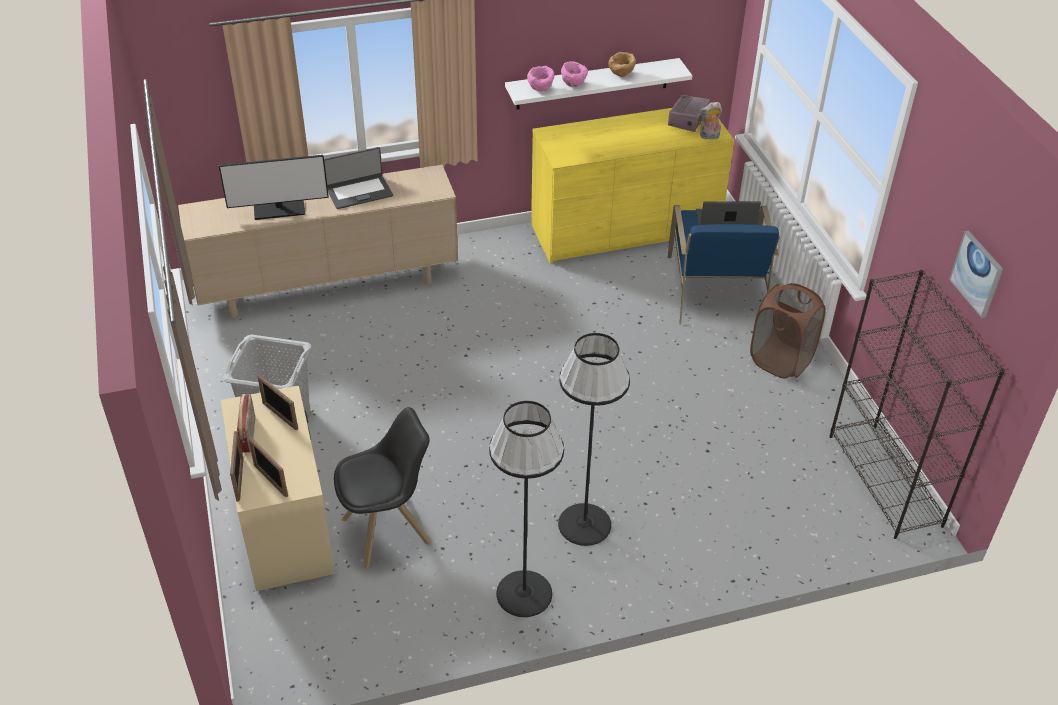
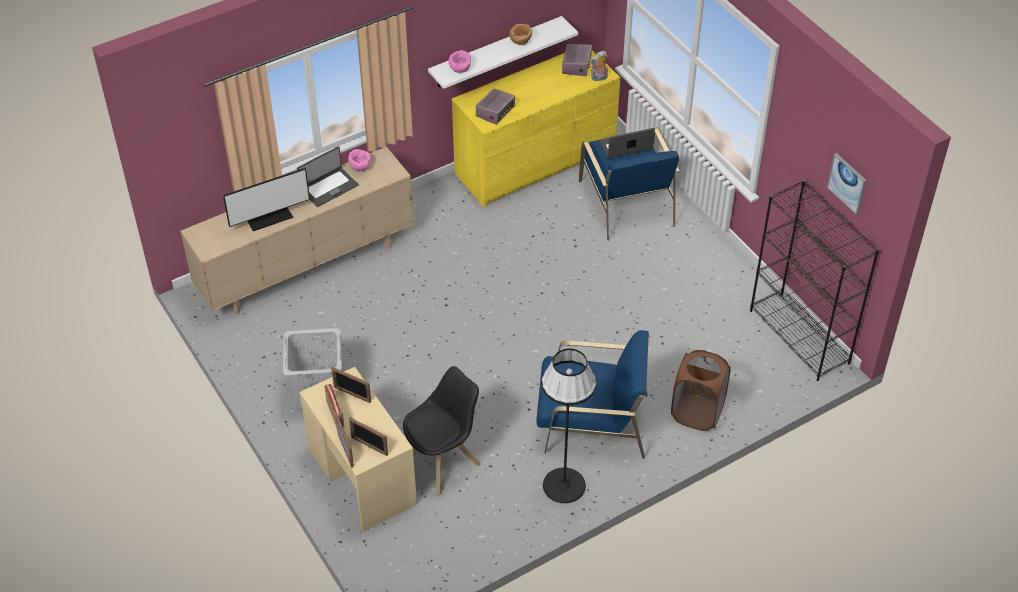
camera: 15 degrees left, 5 degrees up
(573, 84) = (485, 60): pink bowl -> pink bowl (360, 168)
(576, 149) = (495, 112): none -> radio
(584, 524) = (590, 422): black floor lamp -> blue armchair
(780, 360) = (696, 255): brown laundry basket -> brown laundry basket (697, 413)

